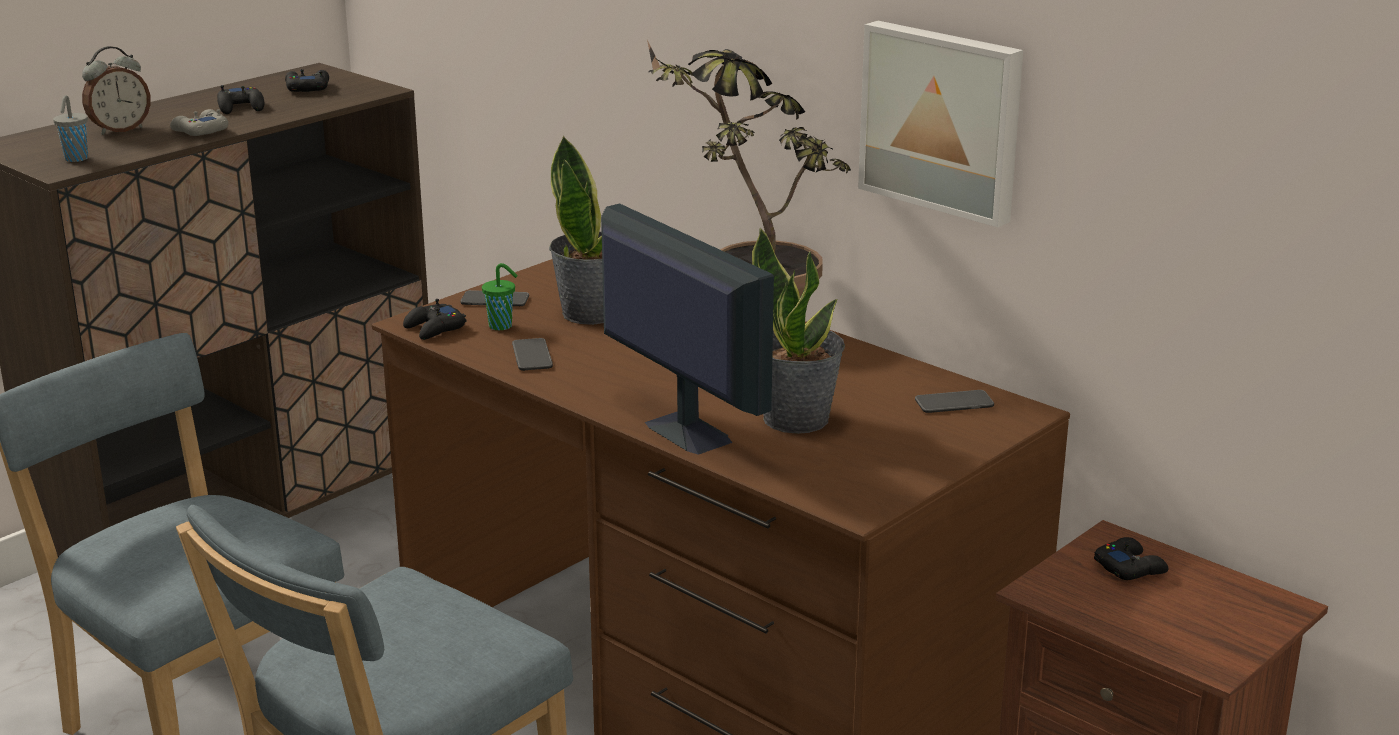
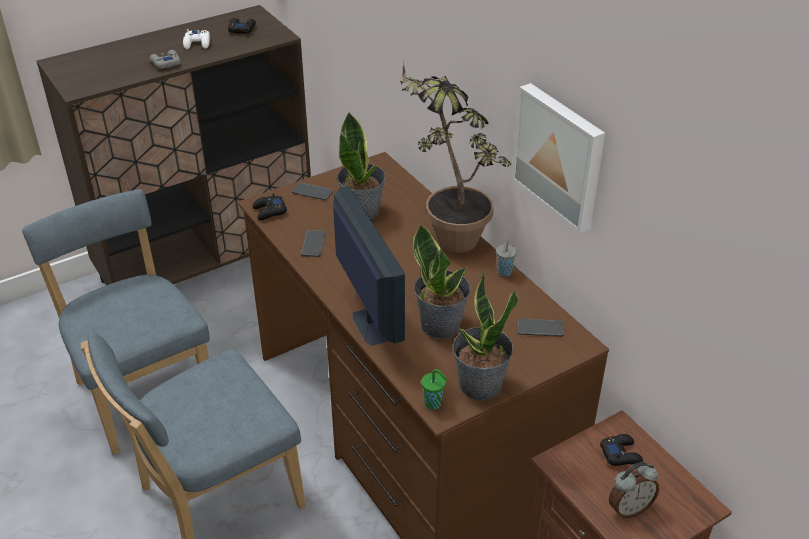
camera: 15 degrees right, 15 degrees up
(75, 159) = (89, 81): grey cup -> grey cup (504, 273)
(120, 130) = (124, 56): alarm clock -> alarm clock (629, 508)
(241, 107) = (197, 43): black game controller -> white game controller
(502, 326) = (307, 215): green cup -> green cup (434, 404)
(899, 474) = (480, 385): none -> potted plant

